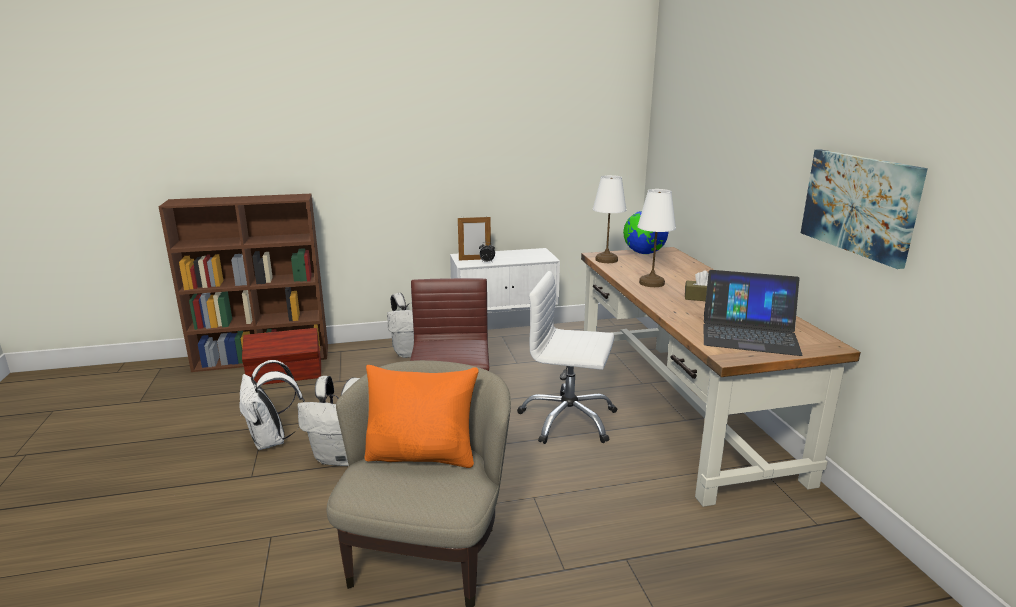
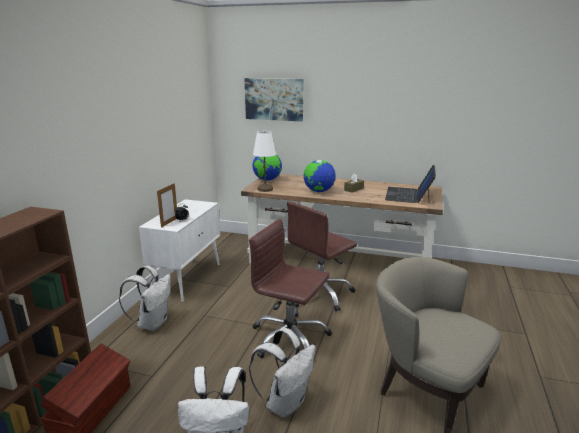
camera: 60 degrees left, 0 degrees up
(422, 455) = (428, 325): orange pillow -> none
(568, 420) = (320, 294): white office chair -> brown office chair
(651, 283) = (319, 191): white table lamp -> globe
(749, 334) = (409, 195): laptop -> laptop turned 150 degrees clockwise
(859, 204) = (427, 120): picture -> picture (274, 99)

